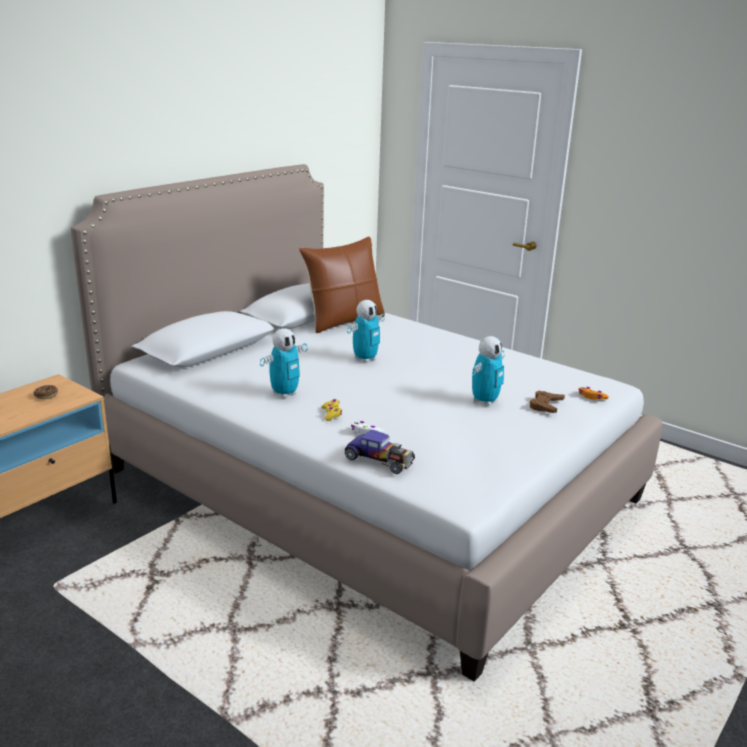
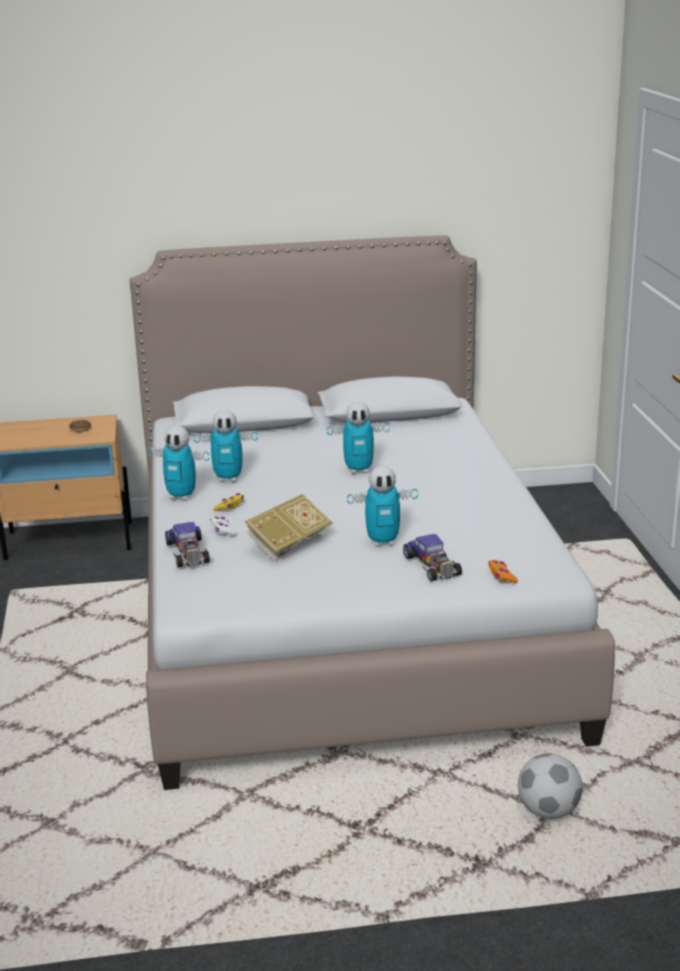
camera: 45 degrees right, 0 degrees up
(276, 419) = (181, 496): none -> toy robot
(343, 321) = (418, 428): brown pillow -> none
(436, 425) = (288, 544): none -> book
(545, 405) = (432, 565): brown game controller -> toy car
(685, 553) = (548, 811): none -> football

